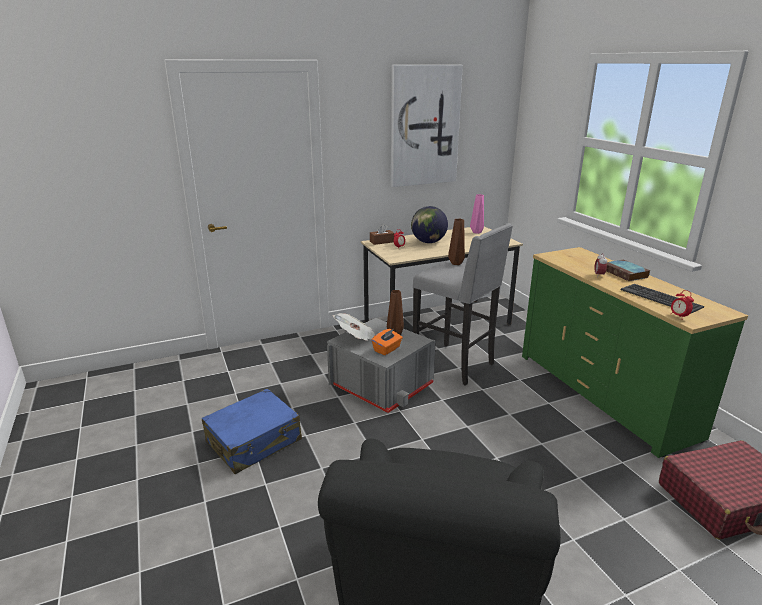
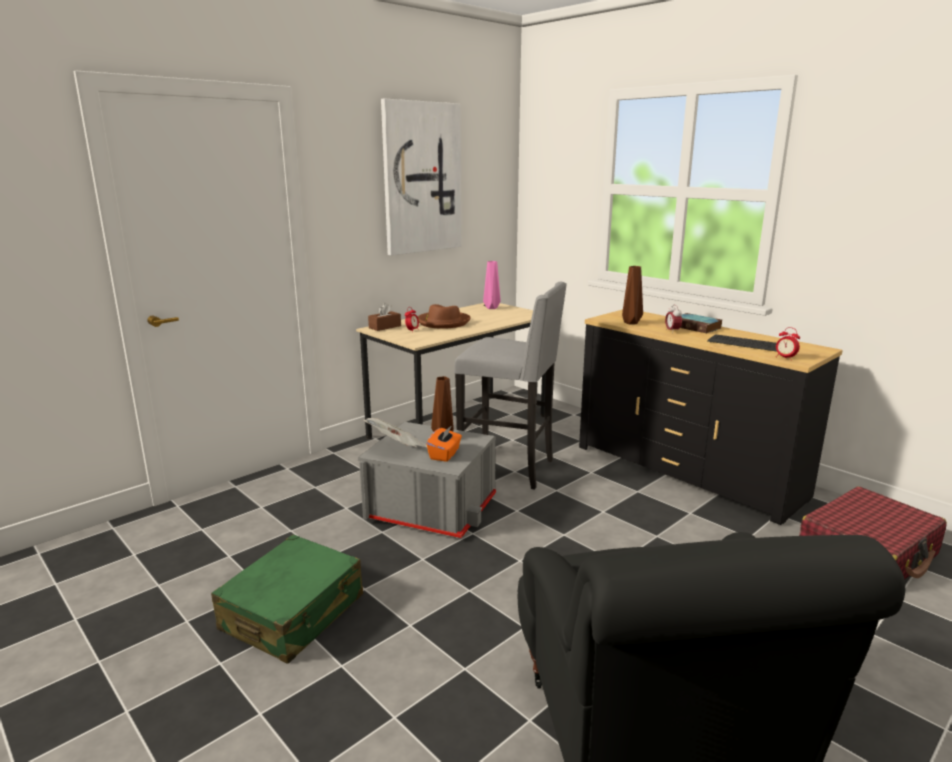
camera: 20 degrees left, 5 degrees down
(254, 441) = (293, 613): blue suitcase -> green suitcase
(428, 242) = (443, 322): globe -> brown hat
(457, 263) = (499, 339): brown vase -> brown vase (632, 323)
(604, 393) = (687, 471): green dresser -> black dresser

